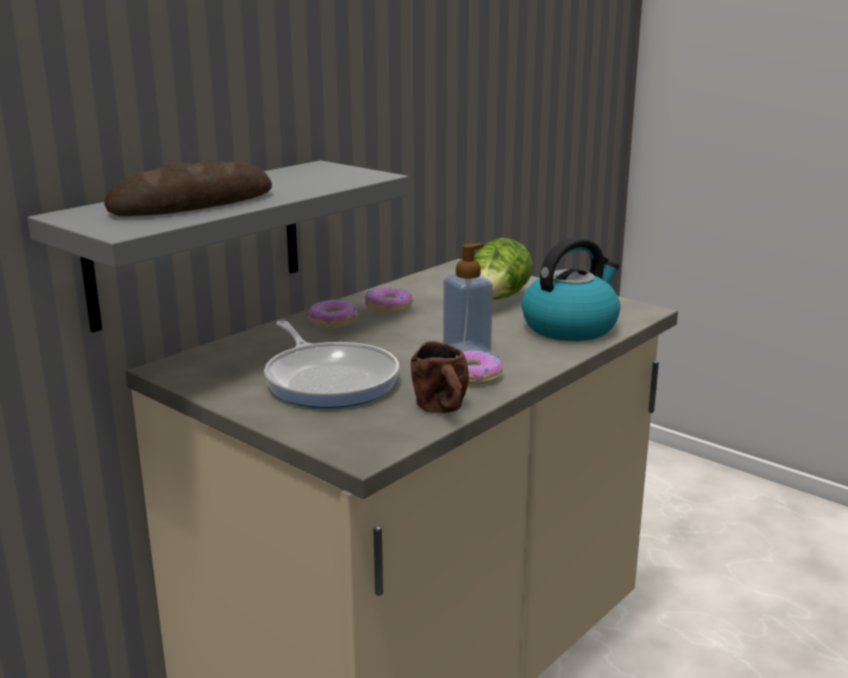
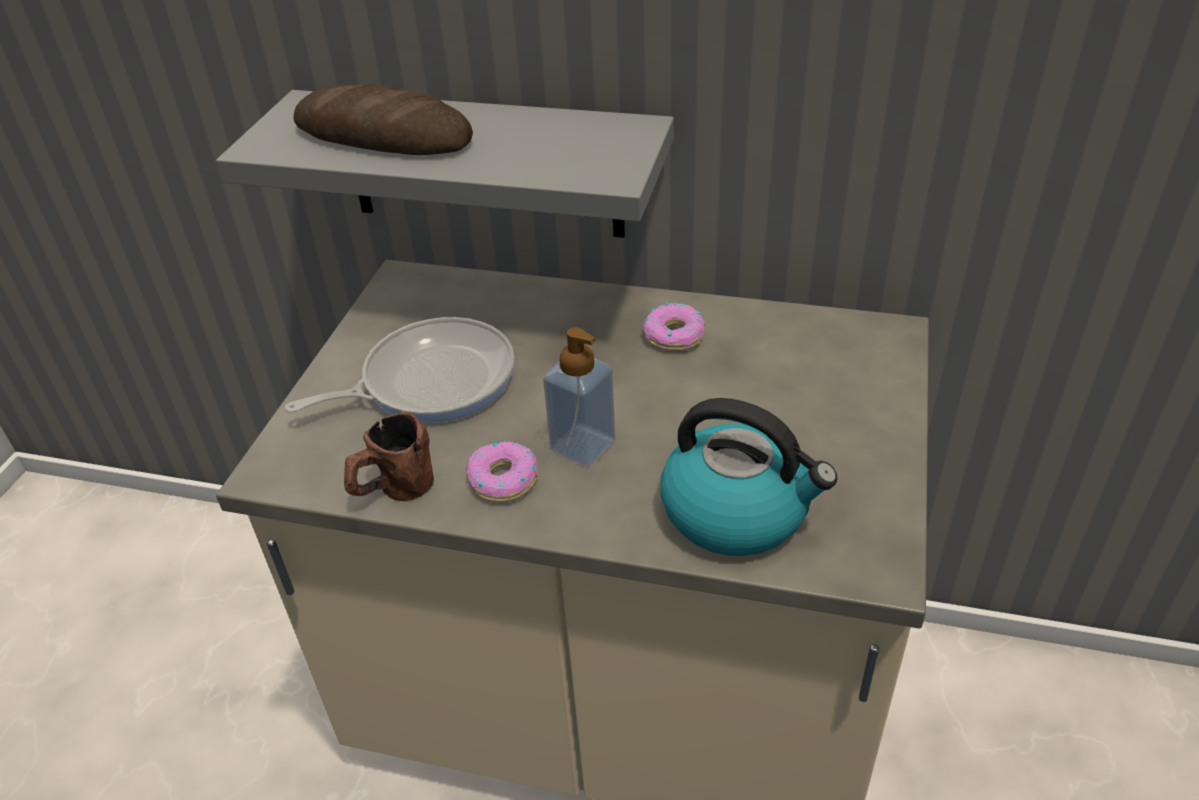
camera: 65 degrees right, 20 degrees up
(329, 380) = (430, 381): frying pan -> frying pan turned 150 degrees counterclockwise
(333, 322) = (595, 317): donut -> none
(497, 300) = (783, 410): lettuce -> none

